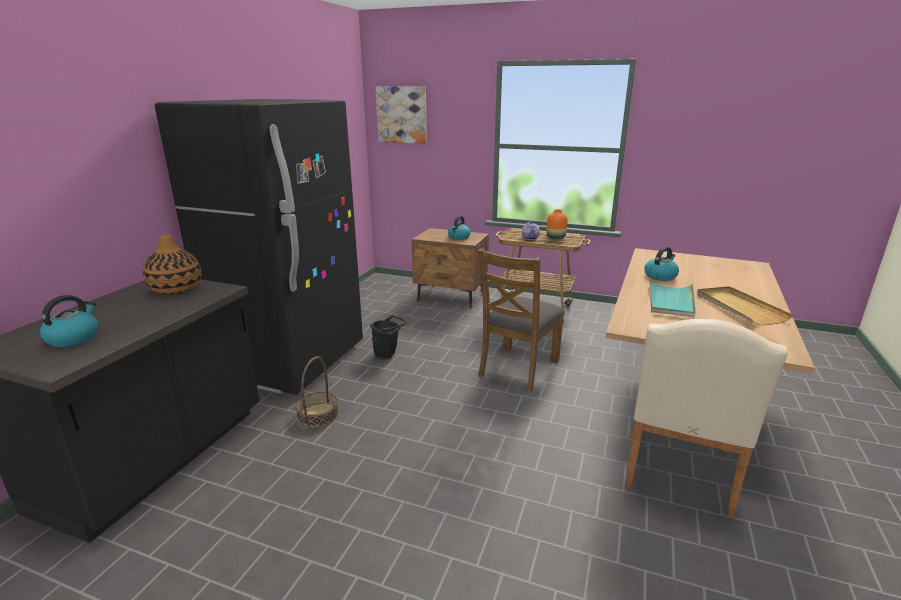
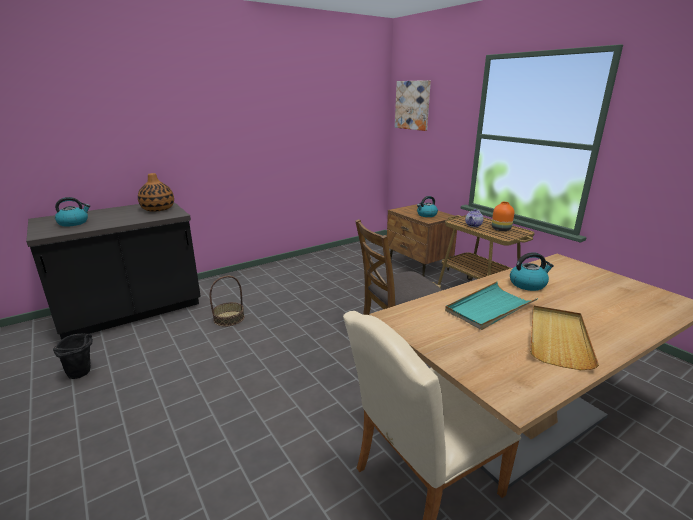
camera: 35 degrees right, 0 degrees up
(292, 361) = (258, 280): black fridge -> none
(388, 355) = (318, 294): black bucket -> black bucket (82, 374)

